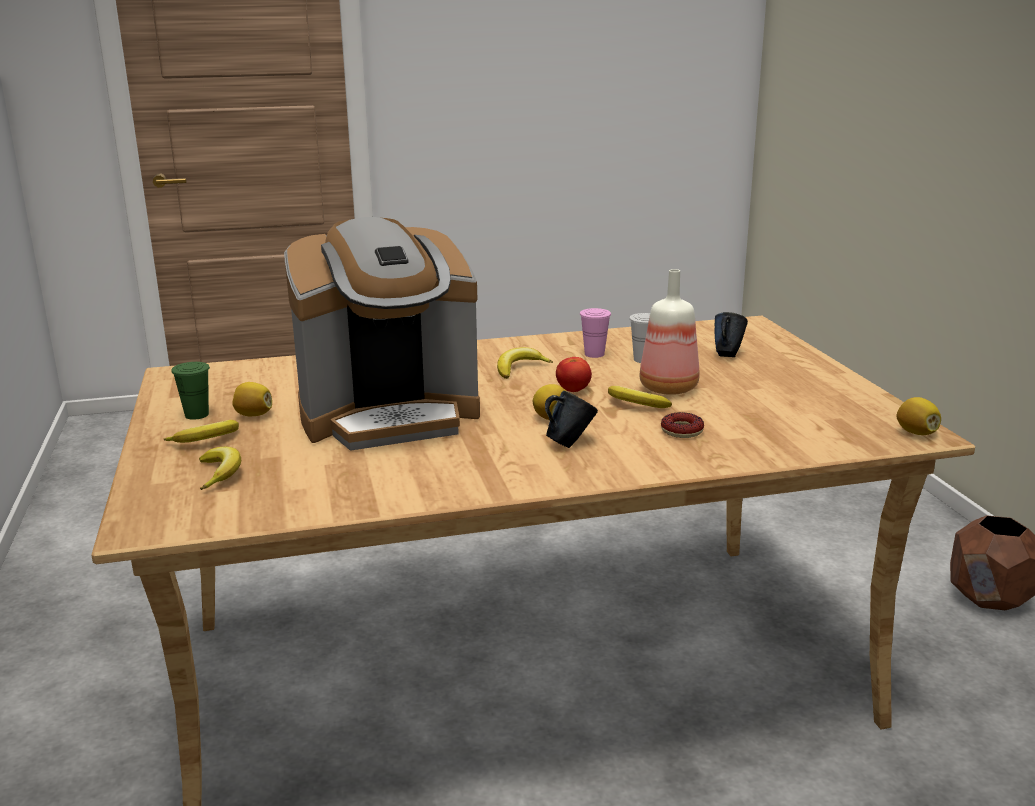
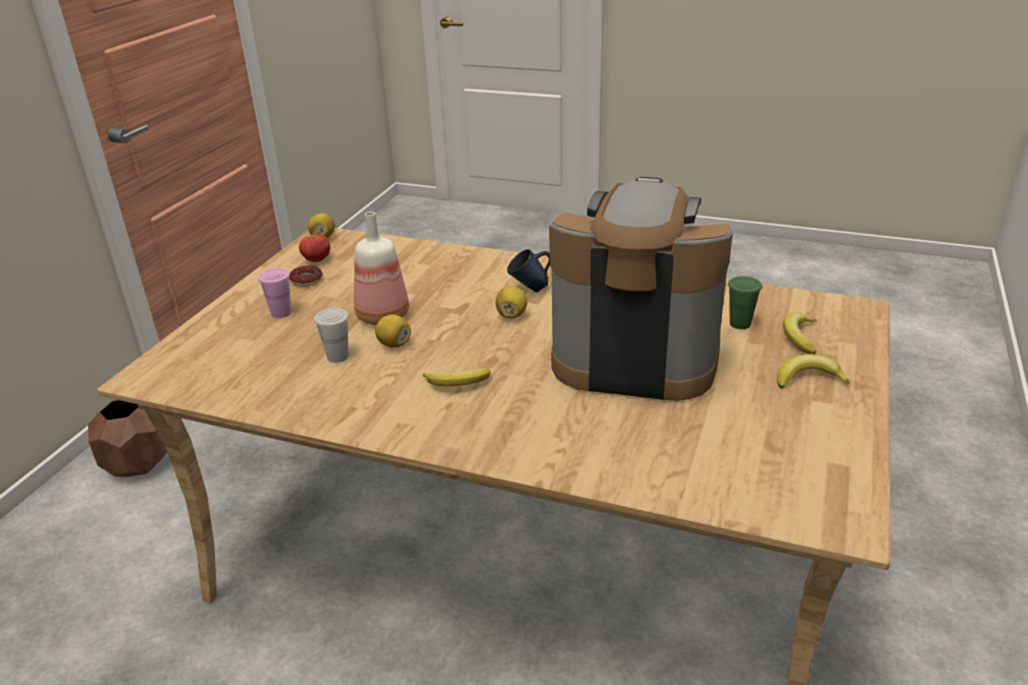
camera: 145 degrees left, 10 degrees up
(196, 415) = (816, 420): green cup -> green cup (740, 324)
(253, 415) = (757, 400): lemon -> lemon (394, 344)
(573, 390) = (454, 338): tomato -> tomato (317, 260)
(594, 354) = (362, 381): pink cup -> pink cup (281, 313)
(635, 404) = (434, 308): banana -> none
(682, 431) = (445, 277): donut -> donut (306, 280)
(726, 354) = (264, 338): blue mug -> none

